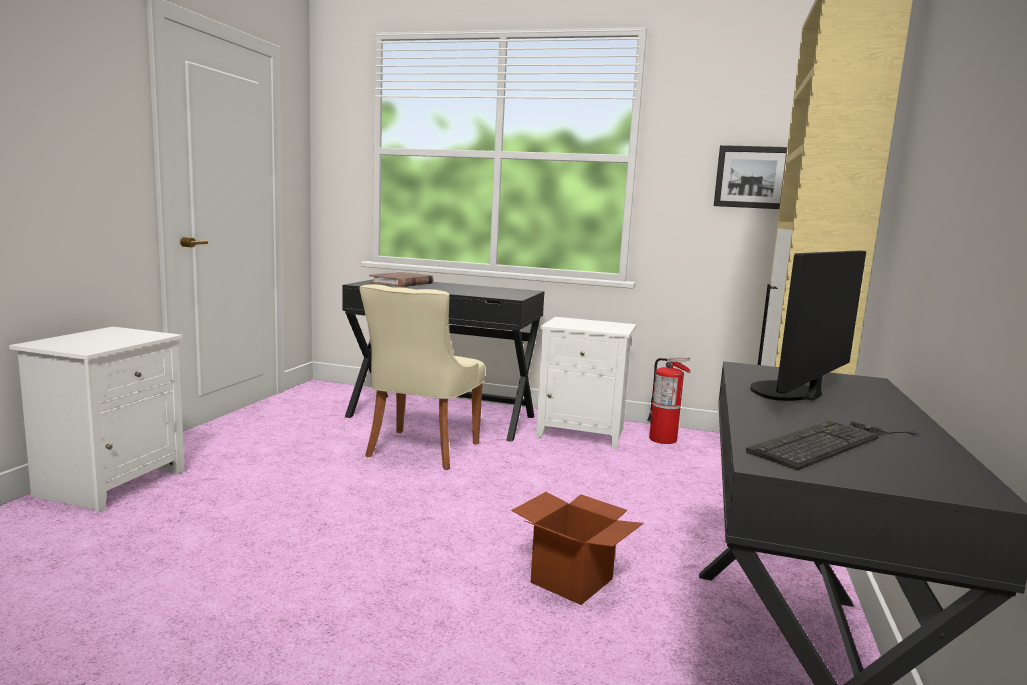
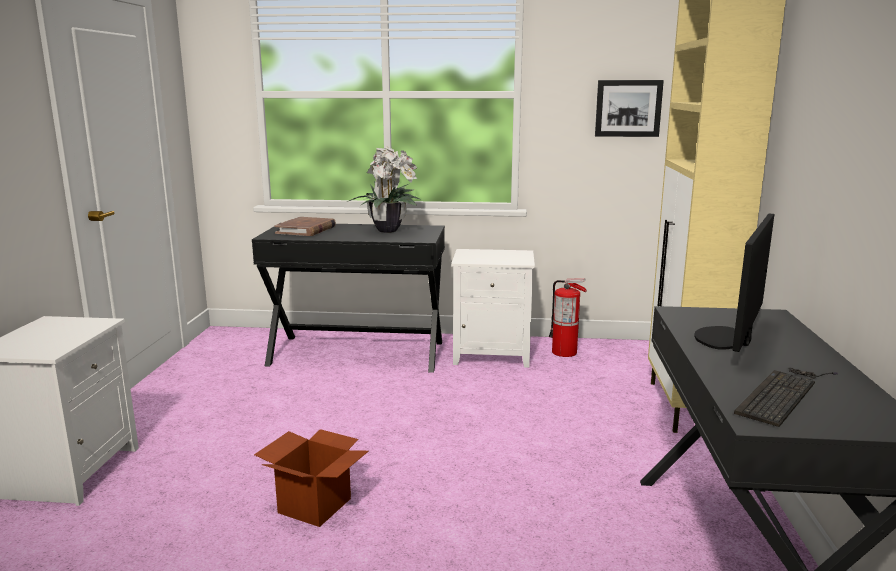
camera: 10 degrees left, 5 degrees up
(420, 451) = (354, 394): beige chair -> none
(482, 289) = (387, 230): none -> potted plant
(572, 581) = (542, 505): cardboard box -> cardboard box (315, 506)

